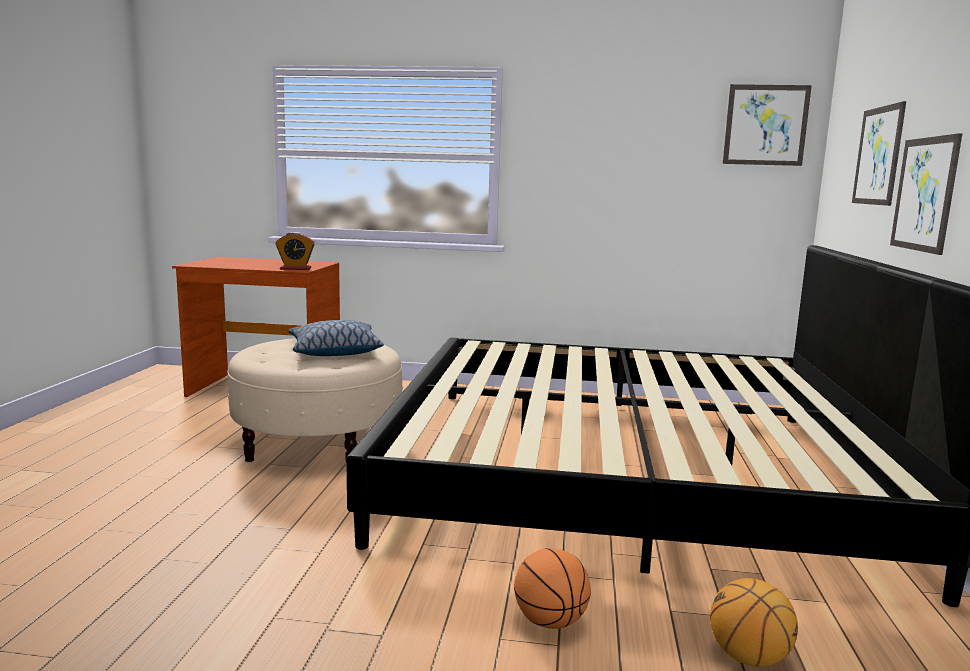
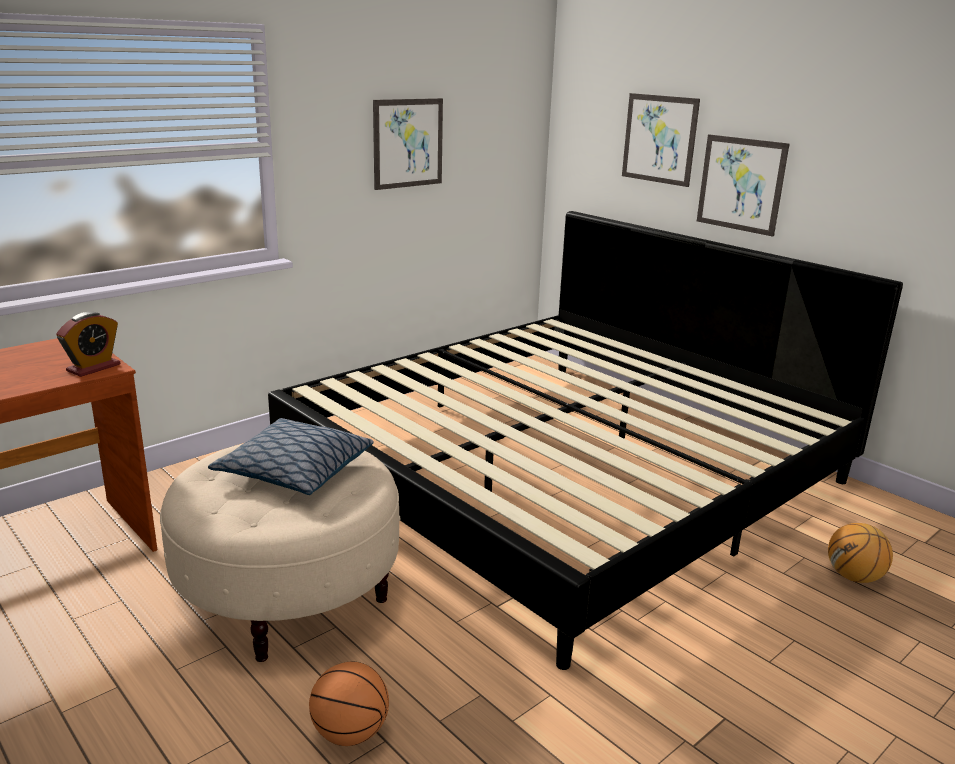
camera: 50 degrees left, 10 degrees up
(550, 621) = (762, 628): basketball -> basketball (350, 733)
(765, 125) = (511, 92): picture -> picture (408, 143)

